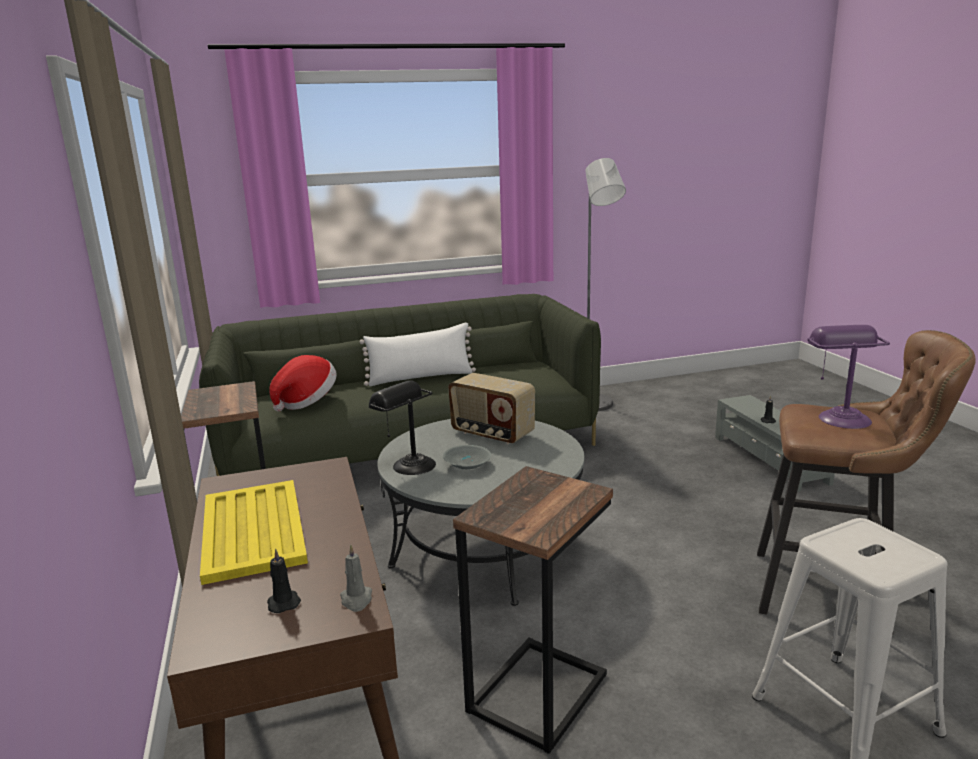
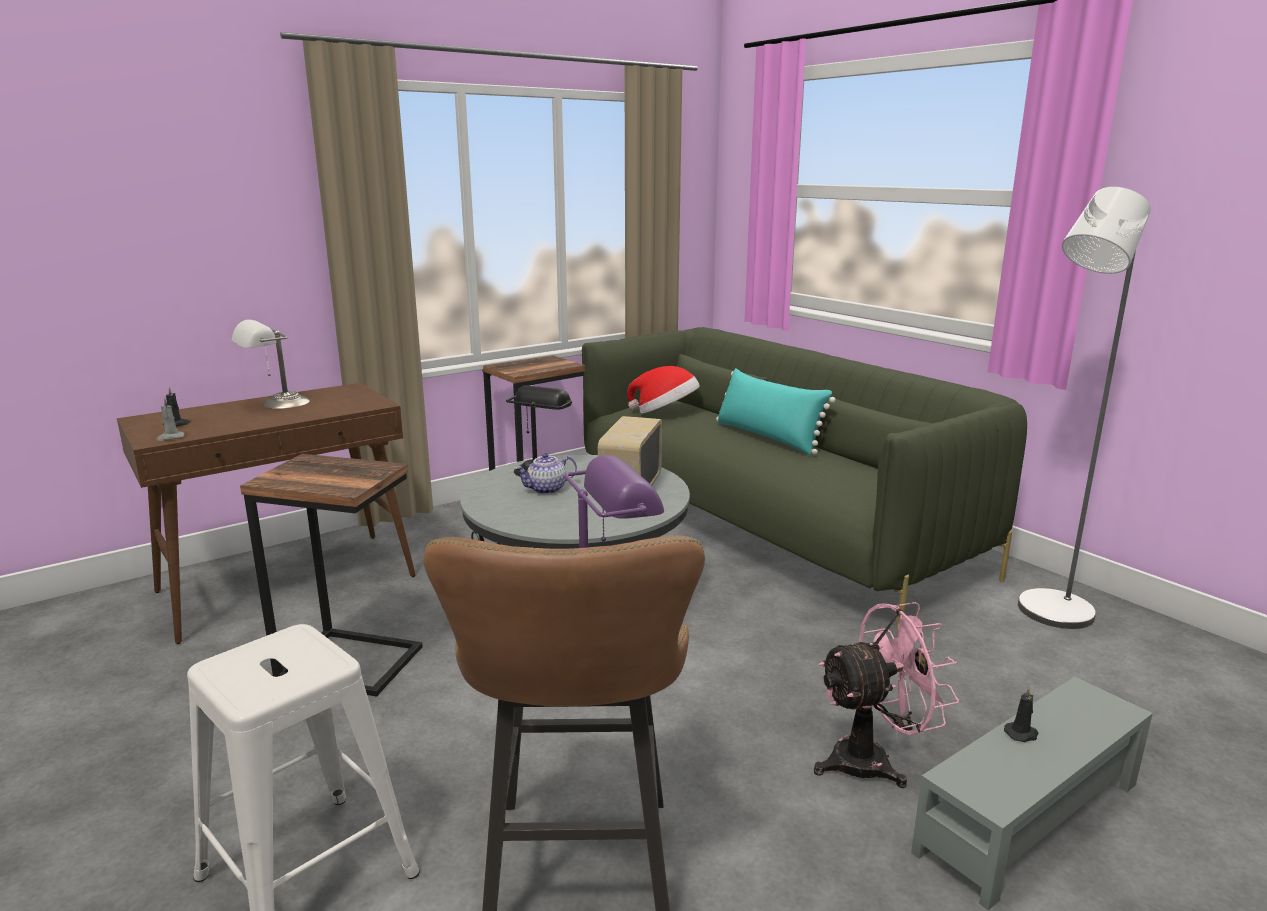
camera: 70 degrees right, 0 degrees up
(253, 529) = (277, 404): yellow tray -> white table lamp
(421, 378) = (767, 437): white pillow -> turquoise pillow
(468, 464) = (546, 489): grey bowl -> teapot
(723, 483) = (873, 760): none -> pink fan

